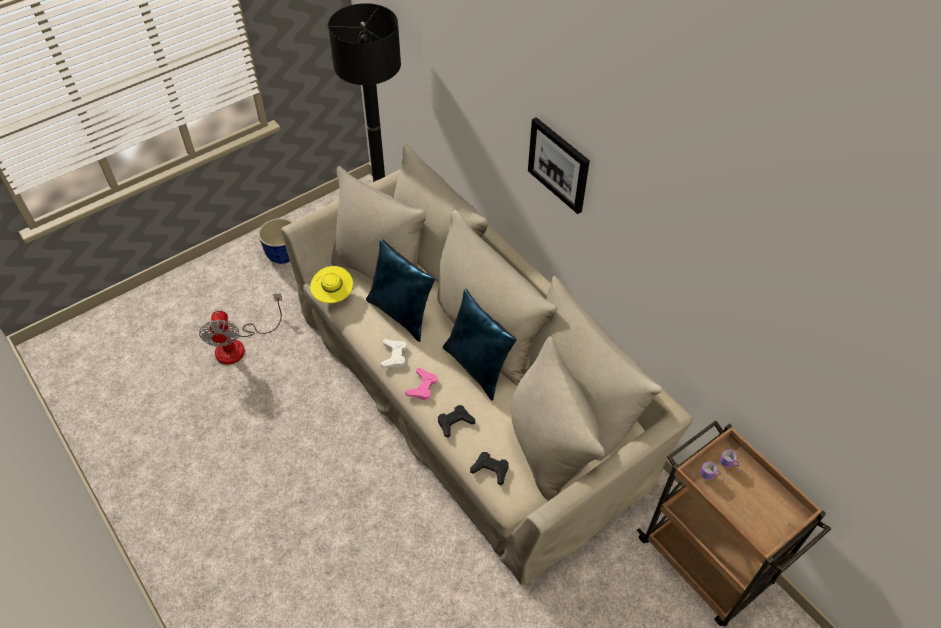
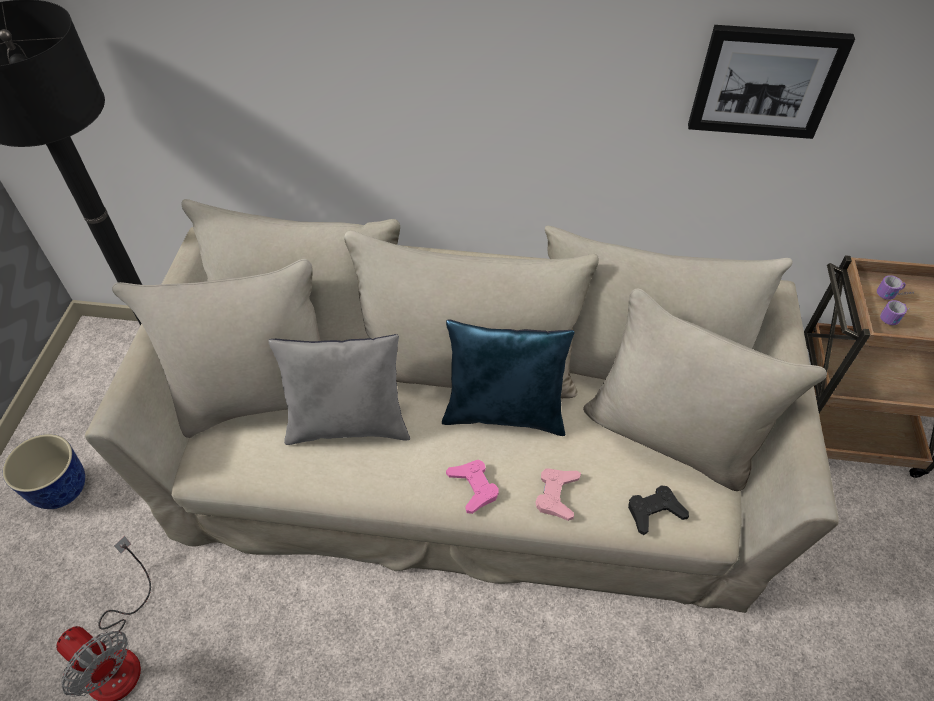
camera: 45 degrees left, 0 degrees up
(333, 295) = (234, 473): yellow hat -> none
(394, 355) = (398, 480): white game controller -> none
(402, 313) = (349, 424): blue pillow -> grey pillow
(455, 422) = (557, 495): black game controller -> pink game controller
(559, 164) = (481, 66): picture -> picture (765, 81)

